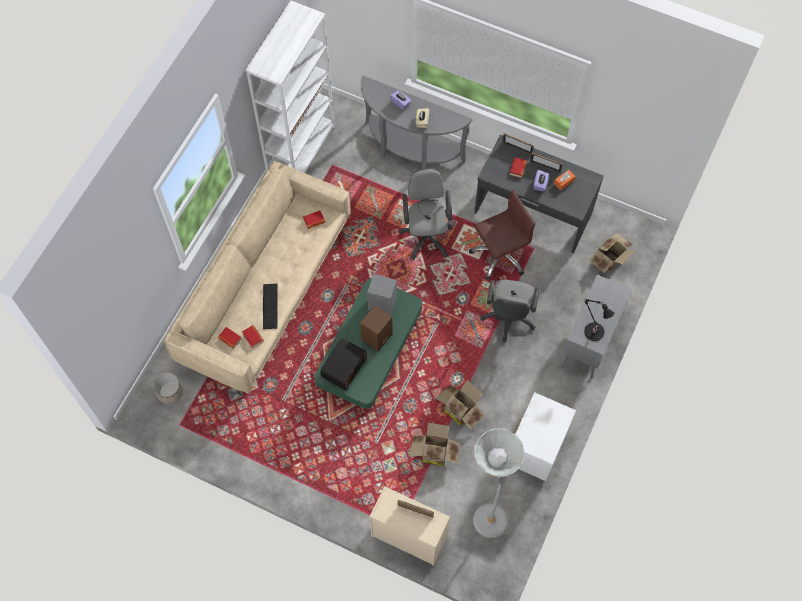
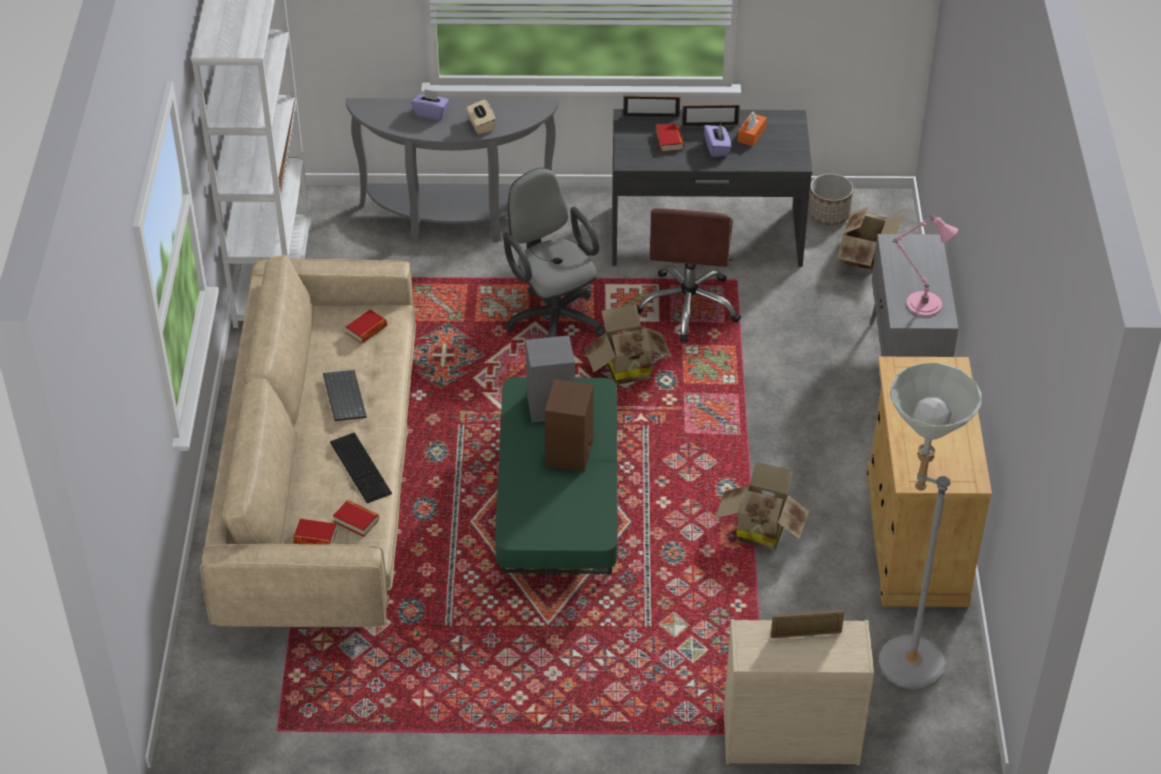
camera: 25 degrees left, 20 degrees down
(170, 392) = (231, 688): planter -> planter (828, 214)
(282, 258) = (343, 396): none -> keyboard
(343, 368) = (539, 514): radio -> none
(434, 452) = (755, 603): cardboard box -> cardboard box (625, 368)
(499, 255) = (688, 306): brown office chair -> brown office chair turned 150 degrees clockwise
(507, 319) = (756, 383): grey office chair -> none
(535, 448) = (915, 537): white nightstand -> beige cabinet
(593, 330) = (921, 303): black table lamp -> pink table lamp

